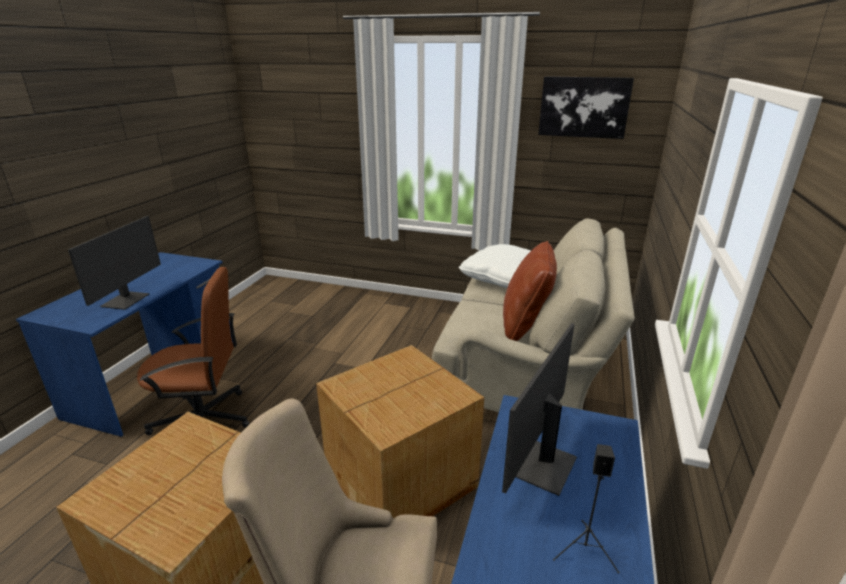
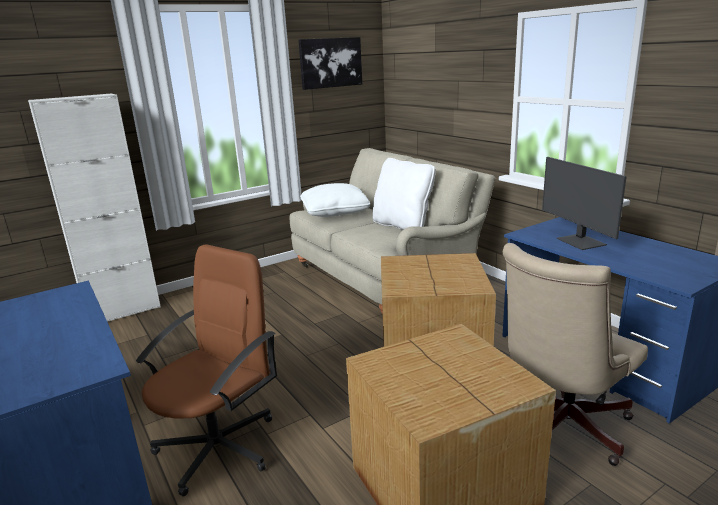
camera: 50 degrees left, 5 degrees down
(126, 300) = (77, 342): monitor -> none
(332, 290) = (123, 311): none -> white cabinet
(525, 325) = (402, 226): brown pillow -> white pillow
(585, 550) = (648, 250): black speaker -> none

